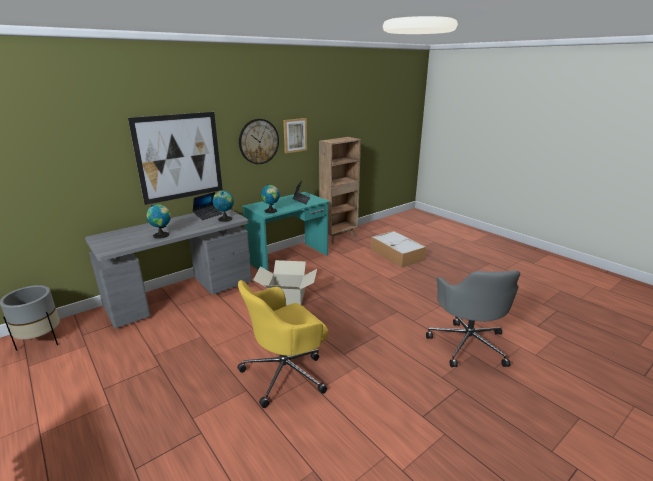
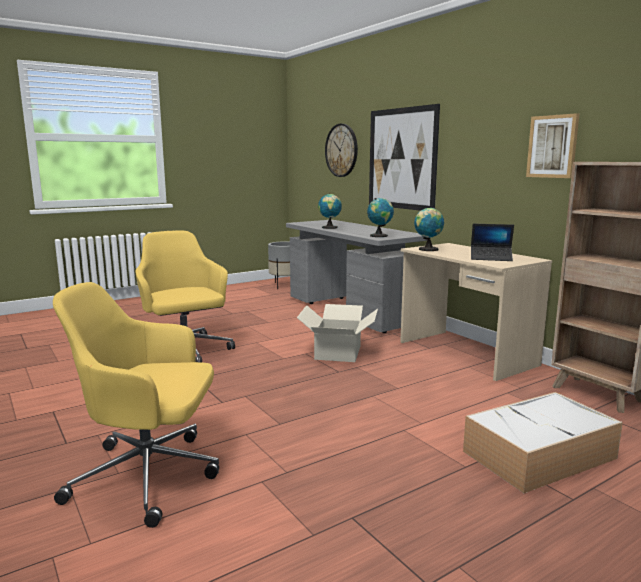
camera: 95 degrees right, 10 degrees down
(208, 215) = (392, 232): laptop -> none
(258, 141) = (489, 151): wall clock -> wall clock (341, 150)
(289, 258) = (465, 354): turquoise desk -> beige desk
(468, 343) = (150, 476): grey office chair -> yellow office chair

